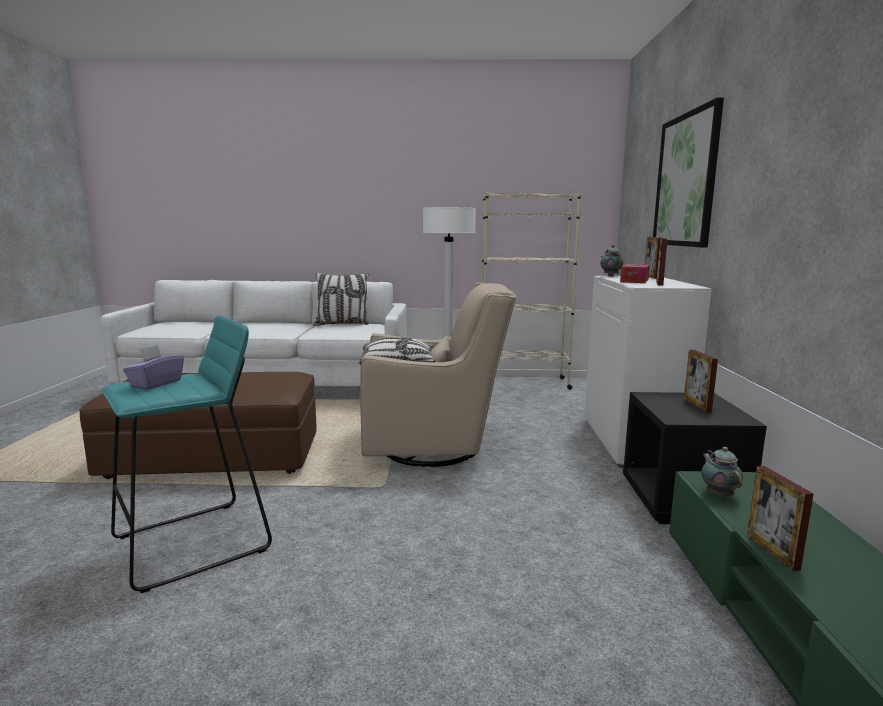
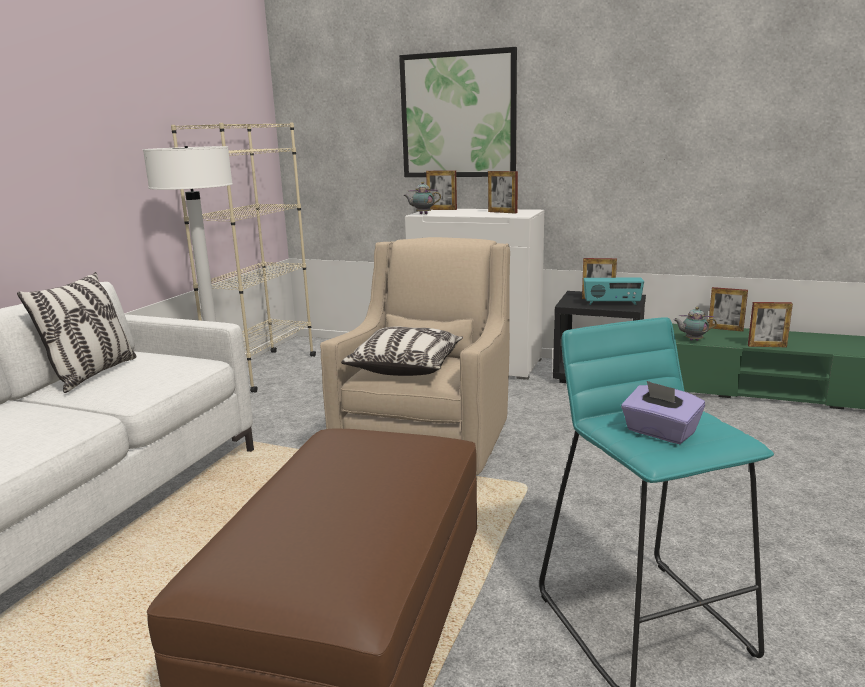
camera: 70 degrees left, 5 degrees up
(634, 280) = (472, 213): tissue box -> none
(683, 411) = (612, 303): none -> radio
(823, 520) = (725, 329): none -> picture frame

